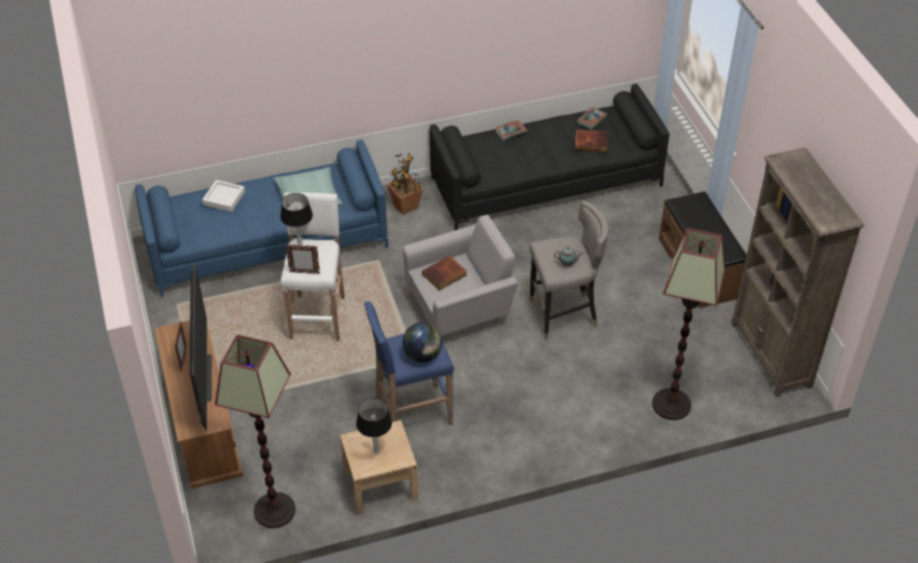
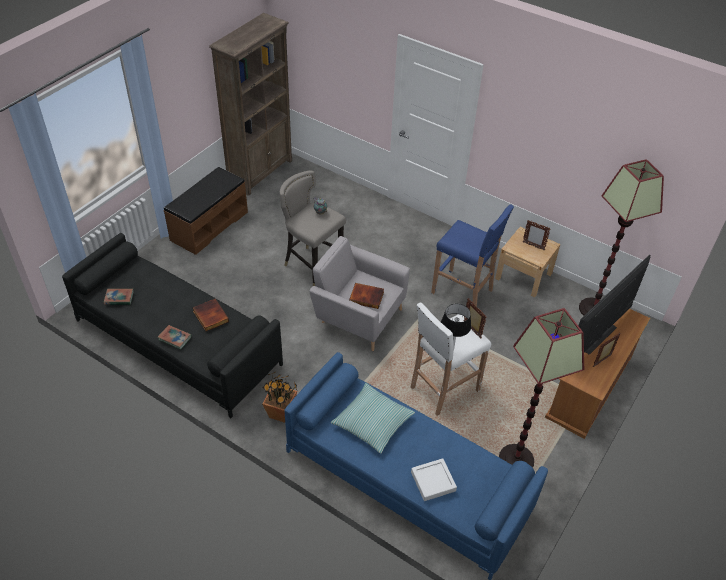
camera: 130 degrees left, 0 degrees up
(376, 451) = (533, 246): table lamp -> picture frame
(423, 355) = (468, 232): globe -> none
(591, 142) = (150, 285): book -> book (210, 316)
(671, 405) = (338, 193): floor lamp -> floor lamp (516, 459)

